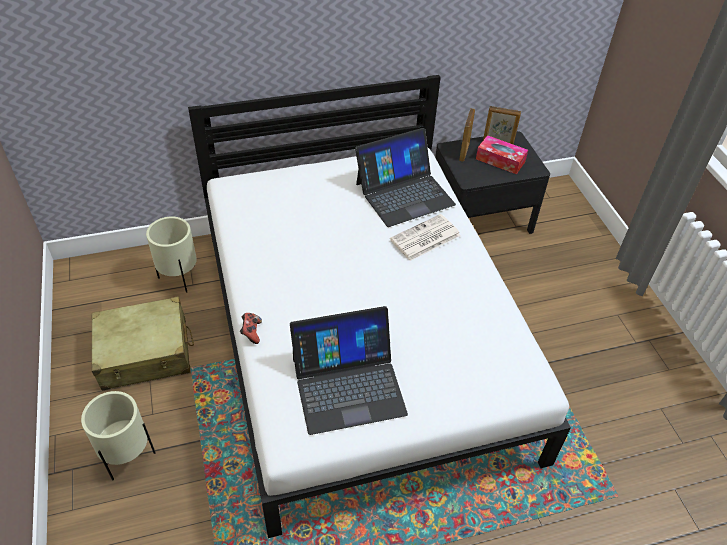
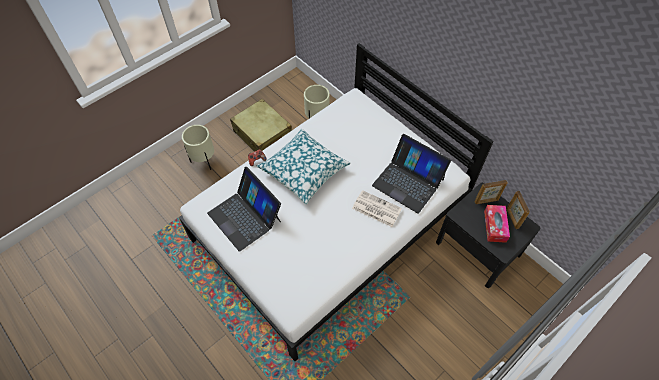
camera: 65 degrees right, 10 degrees up
(312, 285) = (304, 170): none -> pillow

